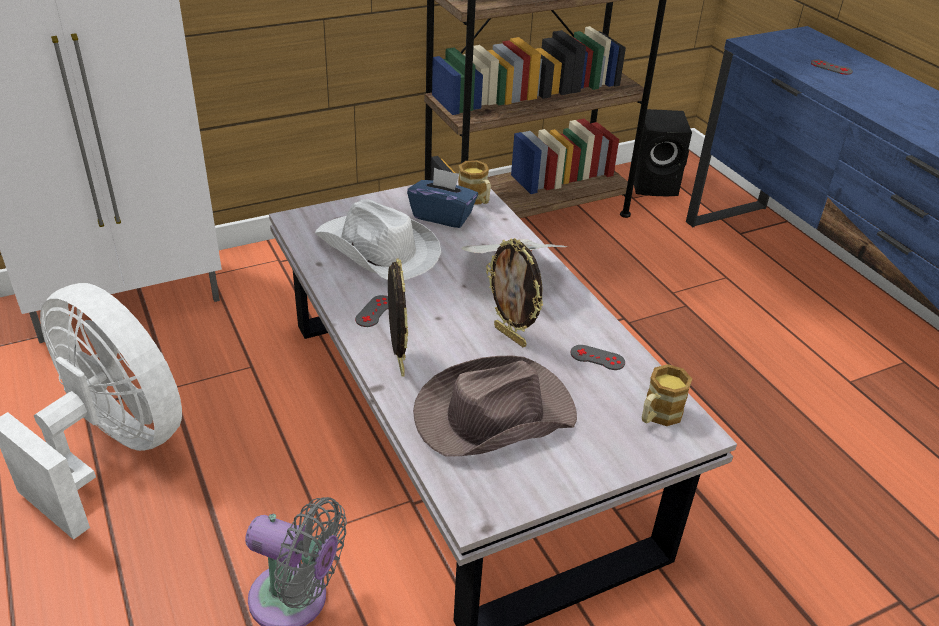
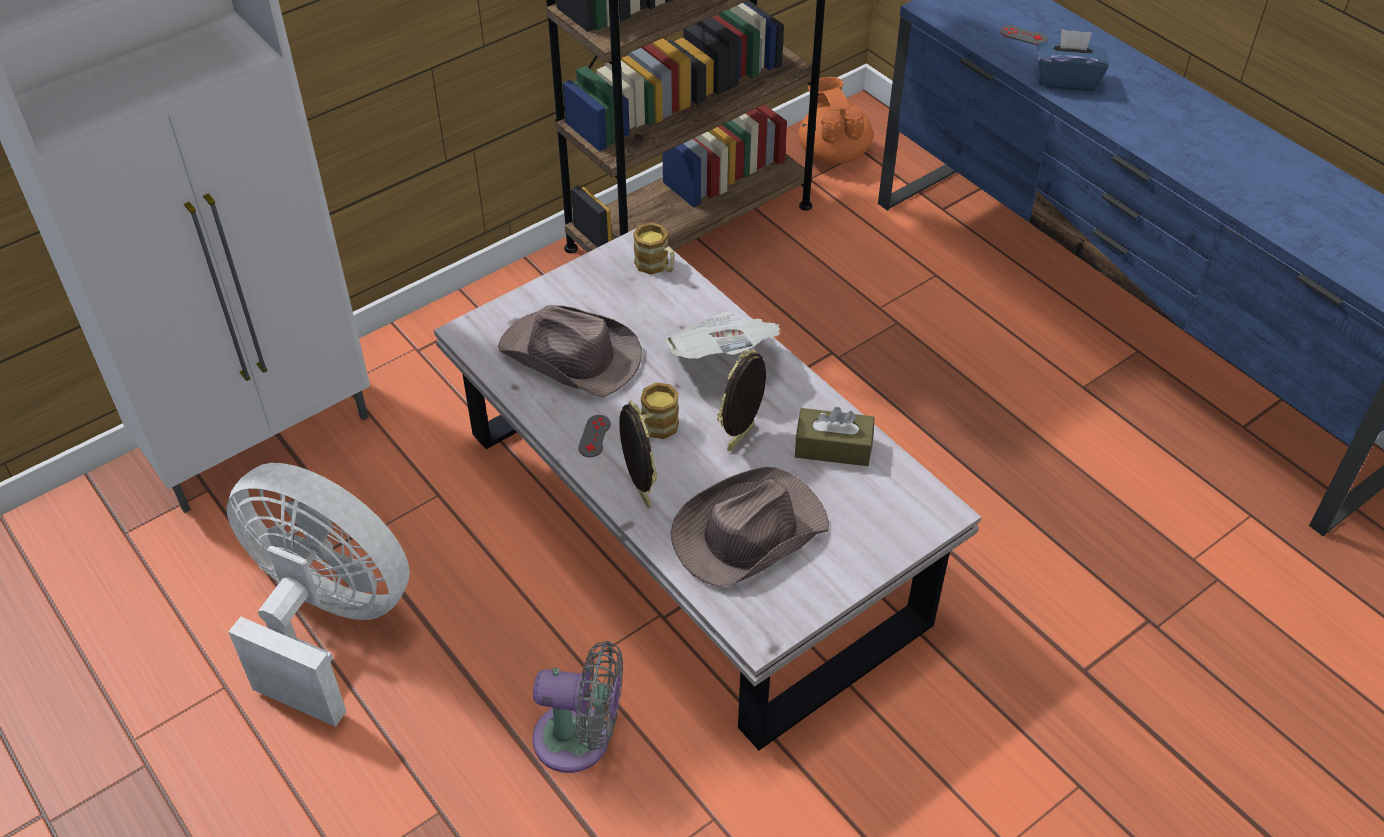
camera: 10 degrees left, 10 degrees up
(377, 250) = (571, 356): white hat -> brown hat
(442, 216) = (626, 296): blue tissue box -> blue tissue box (1066, 80)
(511, 336) = (742, 439): picture frame -> picture frame turned 90 degrees clockwise
(597, 358) = (833, 447): grey game controller -> brown tissue box
(655, 184) = (833, 152): black speaker -> orange teapot
(657, 416) = (903, 502): mug -> mug (655, 430)

